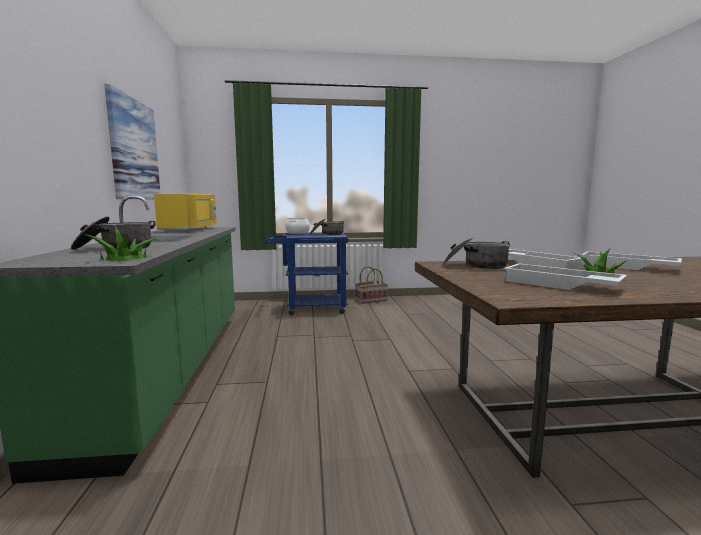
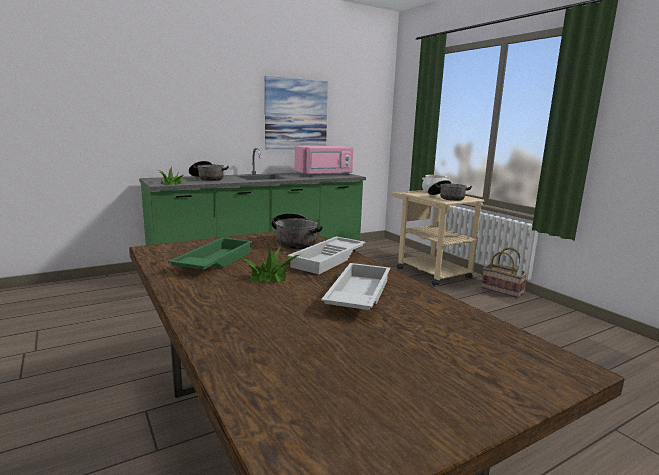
camera: 65 degrees right, 5 degrees up
(190, 229) = (324, 174): yellow microwave -> pink microwave
(310, 308) = (428, 271): blue cart -> beige cart
(559, 285) = (213, 261): white tray -> green tray

